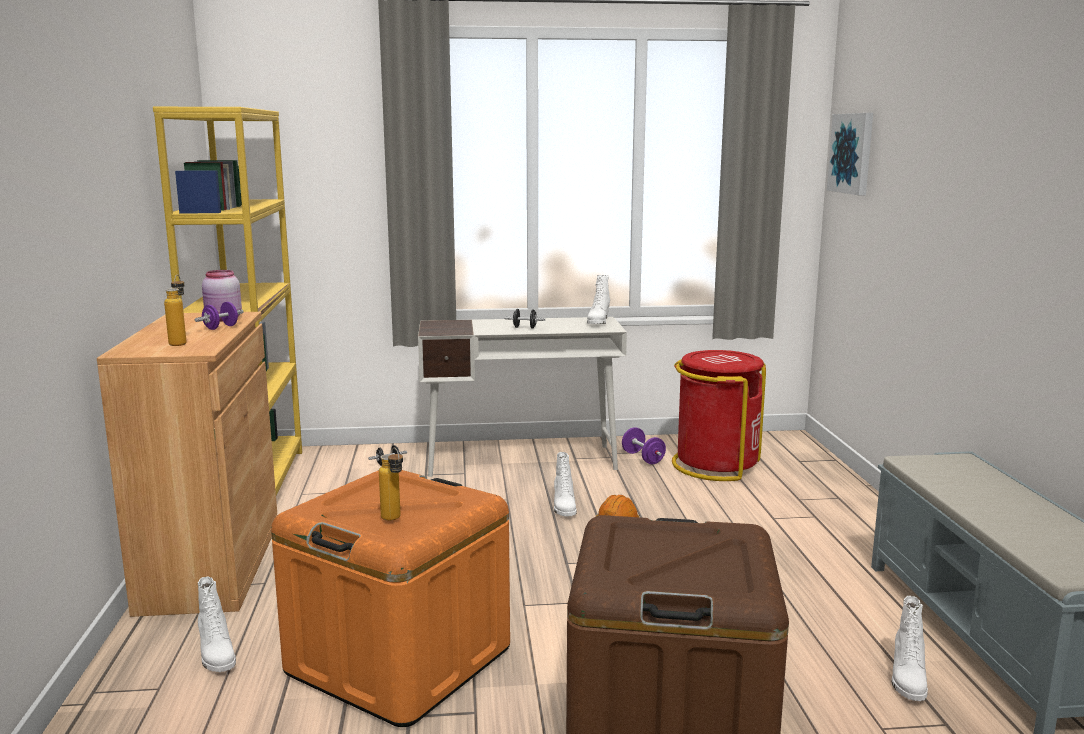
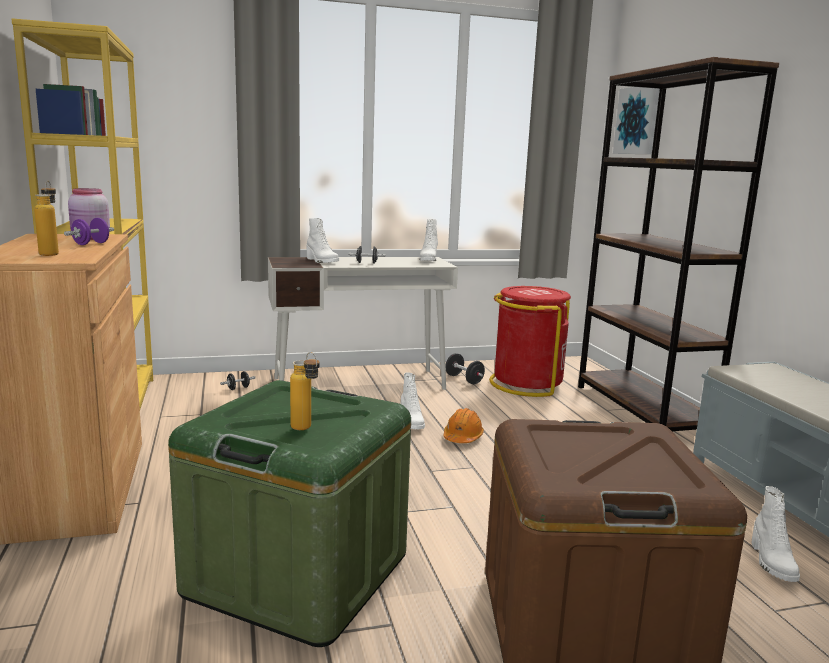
camera: 10 degrees left, 0 degrees up
(216, 656) = (99, 582): white boot -> white boot (321, 261)
(399, 660) = (297, 574): orange storage box -> green storage box
(643, 458) = (464, 379): purple dumbbell -> black dumbbell
(843, 500) = (641, 410): none -> brown bookcase

